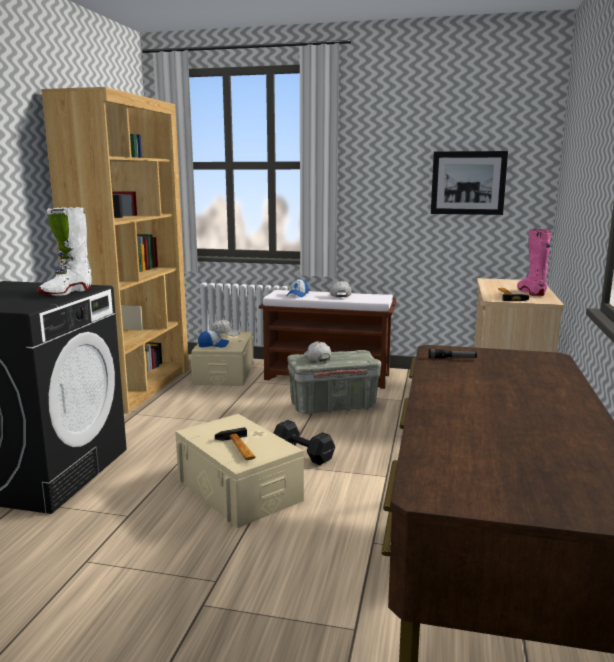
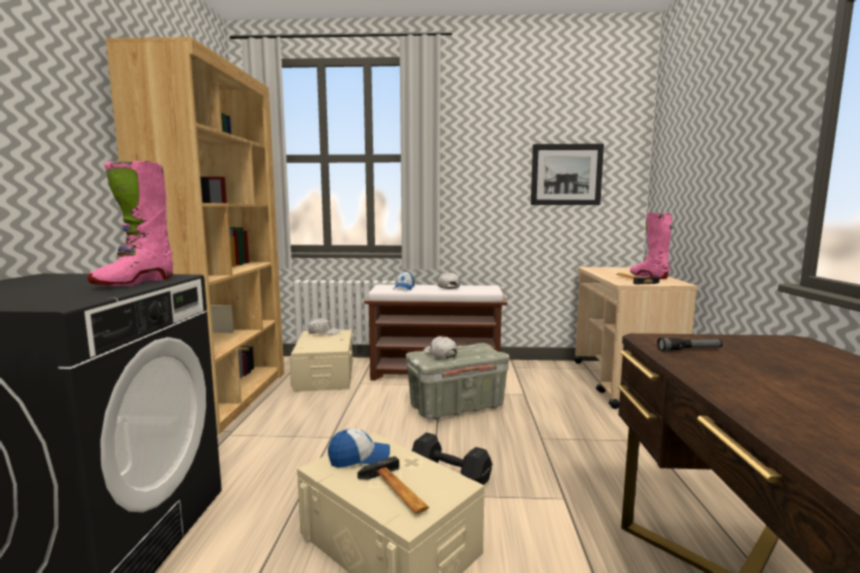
camera: 10 degrees left, 5 degrees down
(66, 292) = (134, 283): white boot -> pink boot
(213, 345) = (314, 346): cap -> cap (359, 458)

